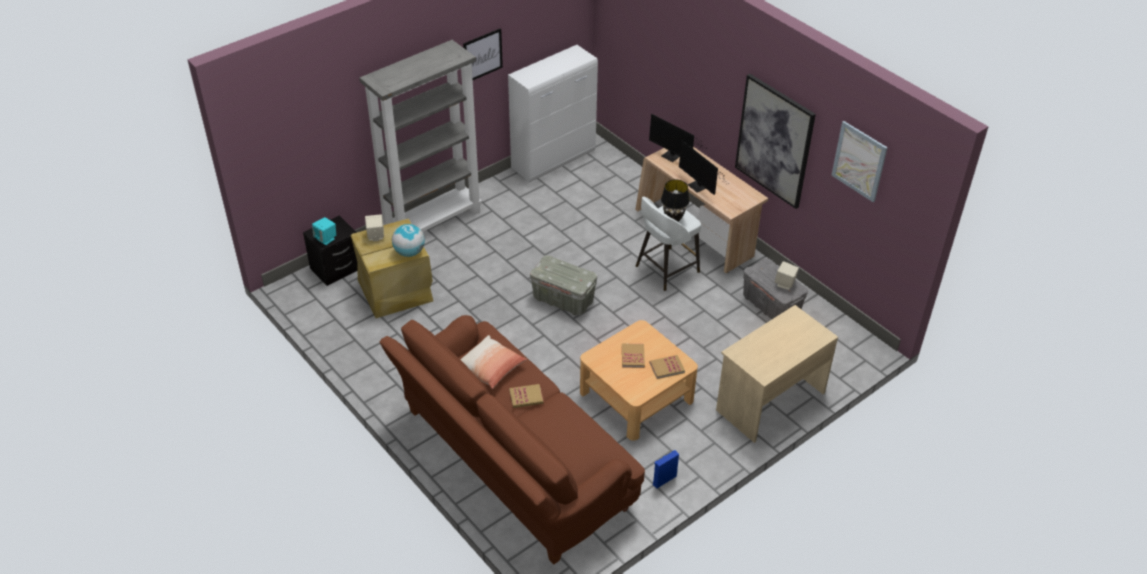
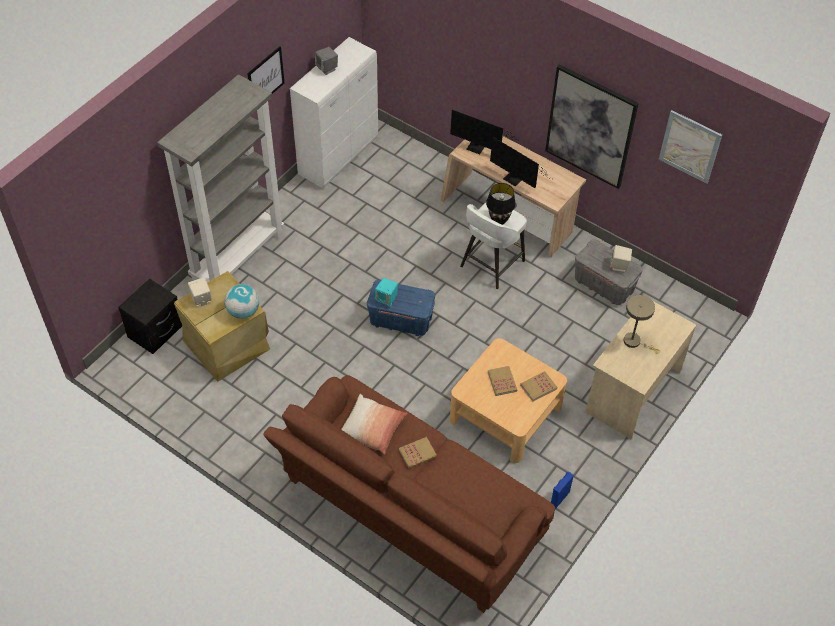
camera: 15 degrees left, 10 degrees up
(326, 239) = (146, 310): turquoise speaker -> turquoise speaker (386, 299)
(547, 65) = (327, 68): none -> grey speaker
(564, 299) = (401, 320): grey storage box -> blue storage box
(770, 340) = (635, 342): none -> beige table lamp

